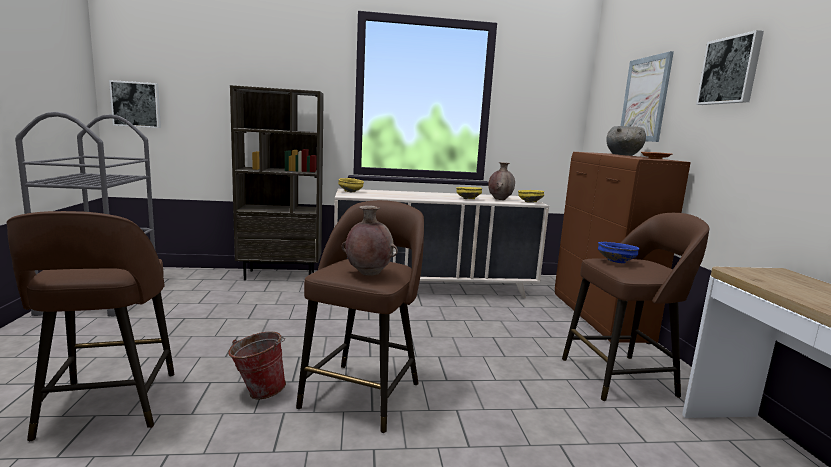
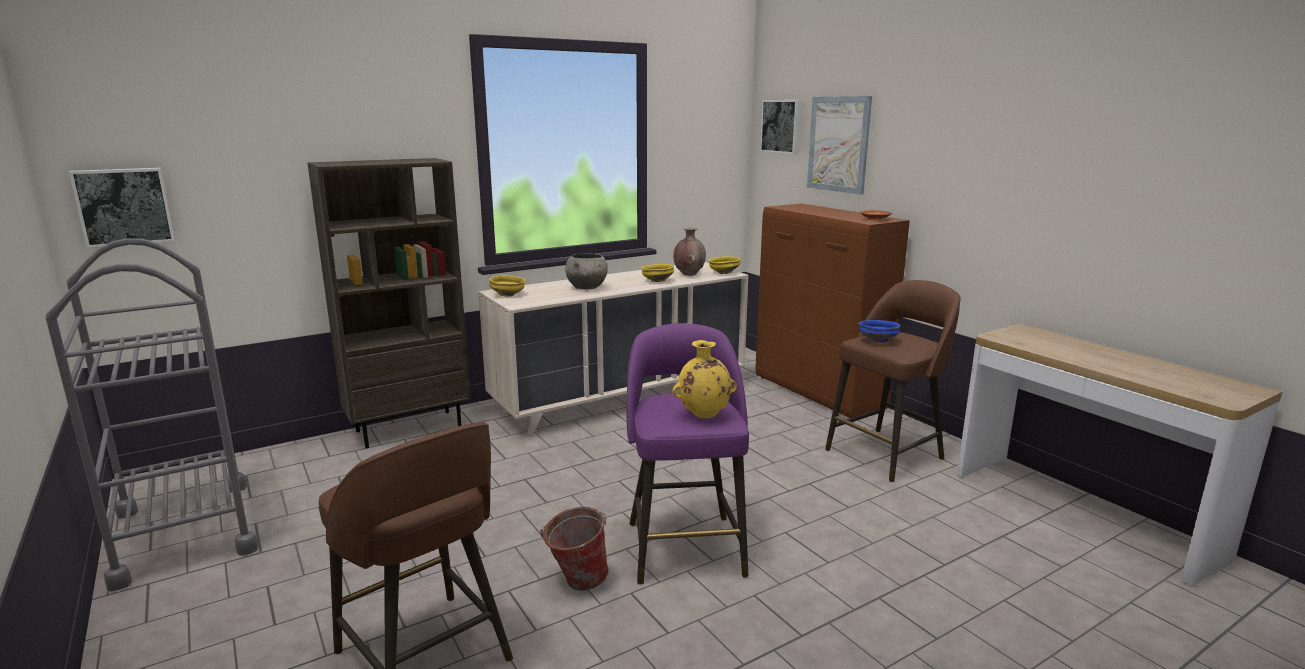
camera: 25 degrees left, 5 degrees up
(363, 393) = (684, 546): brown stool -> purple stool
(368, 273) = (703, 415): brown vase -> yellow vase
(623, 155) = (829, 211): grey bowl -> grey bowl (587, 288)
(730, 70) = (945, 129): picture -> picture (782, 126)

